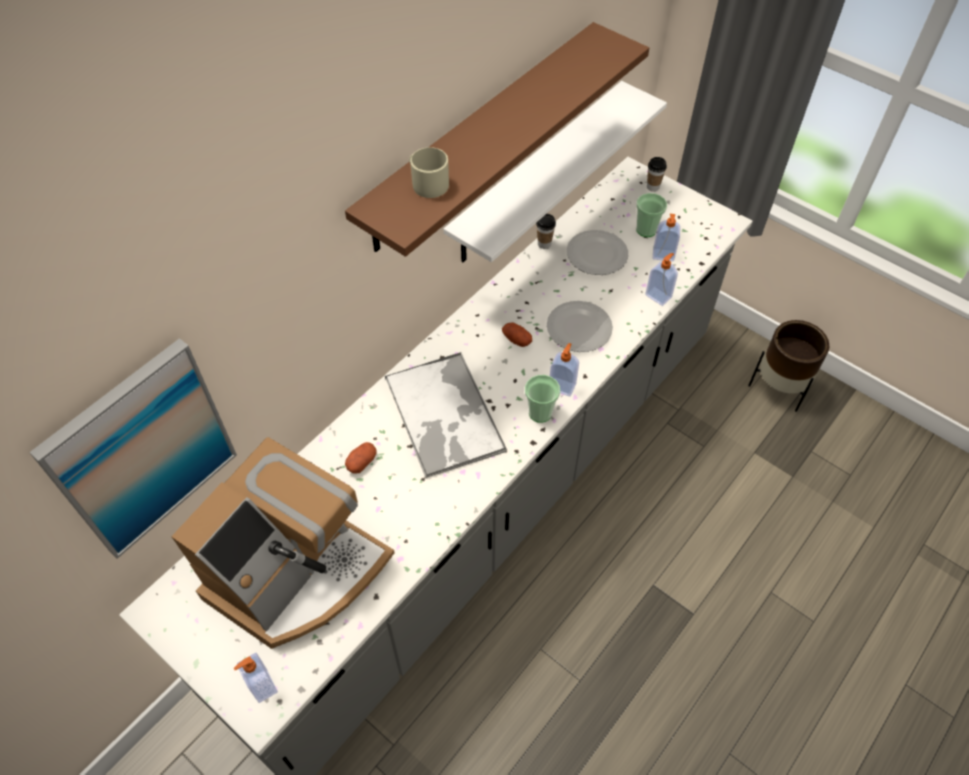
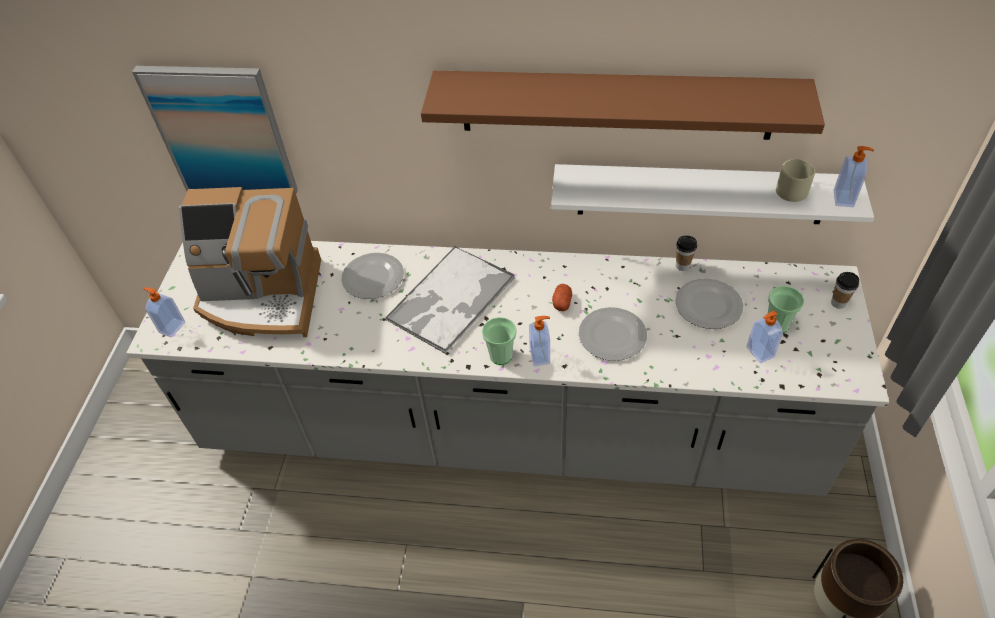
camera: 60 degrees right, 5 degrees down
(361, 462) = (373, 278): potato -> plate
(427, 183) = (499, 90): beige mug -> beige mug (791, 188)
(658, 296) = (706, 373): soap dispenser -> soap dispenser (844, 198)

